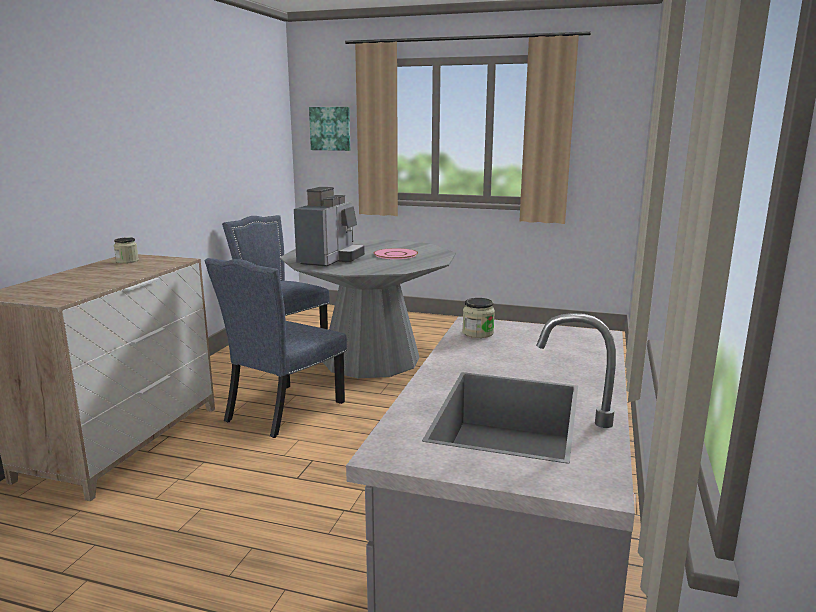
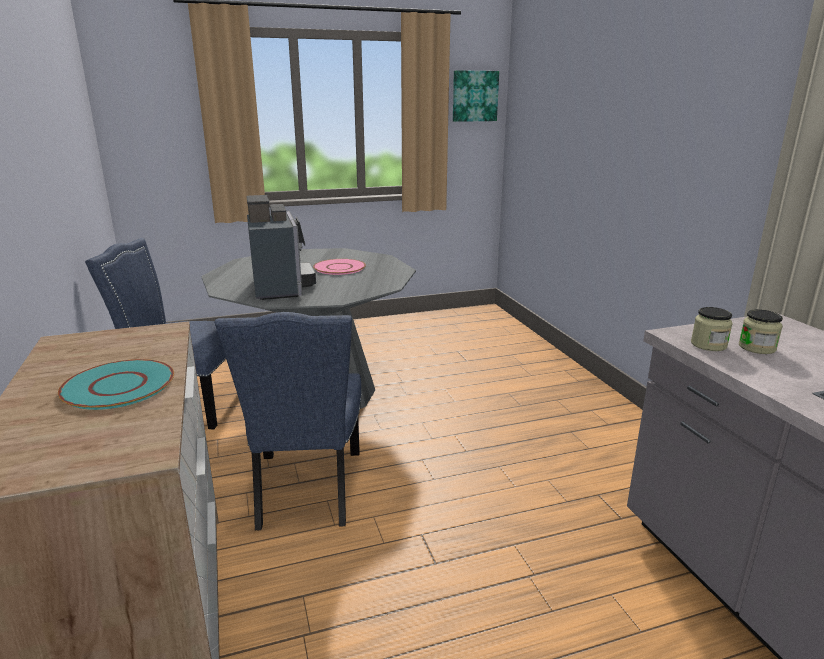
camera: 35 degrees left, 5 degrees up
(107, 277) = (119, 386): none -> turquoise plate
(127, 261) = (80, 350): jar -> jar (757, 347)
(330, 128) = (156, 116): picture -> picture (474, 96)

